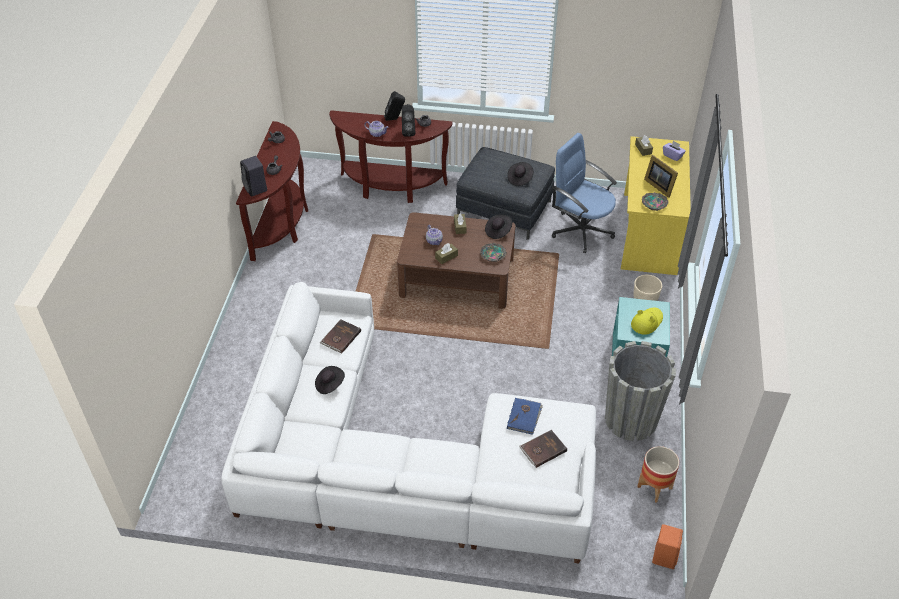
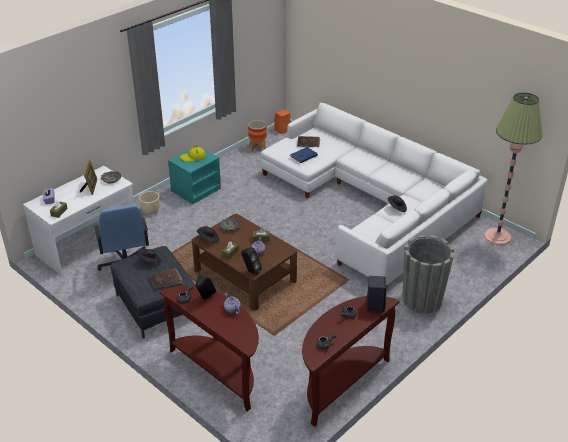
camera: 145 degrees left, 10 degrees down
(195, 488) = (497, 236): none -> floor lamp
(340, 337) = (372, 227): brown book -> brown book (165, 280)
(395, 119) = (202, 316): black speaker -> black speaker (251, 271)
(630, 419) = (235, 170): grey planter -> grey planter (422, 300)
(648, 232) = (88, 244): yellow desk -> white desk

